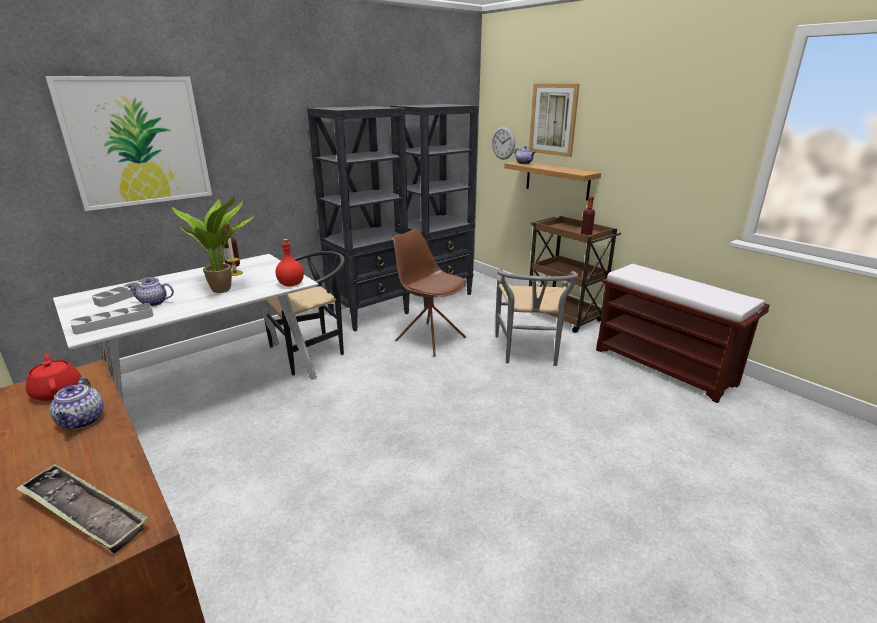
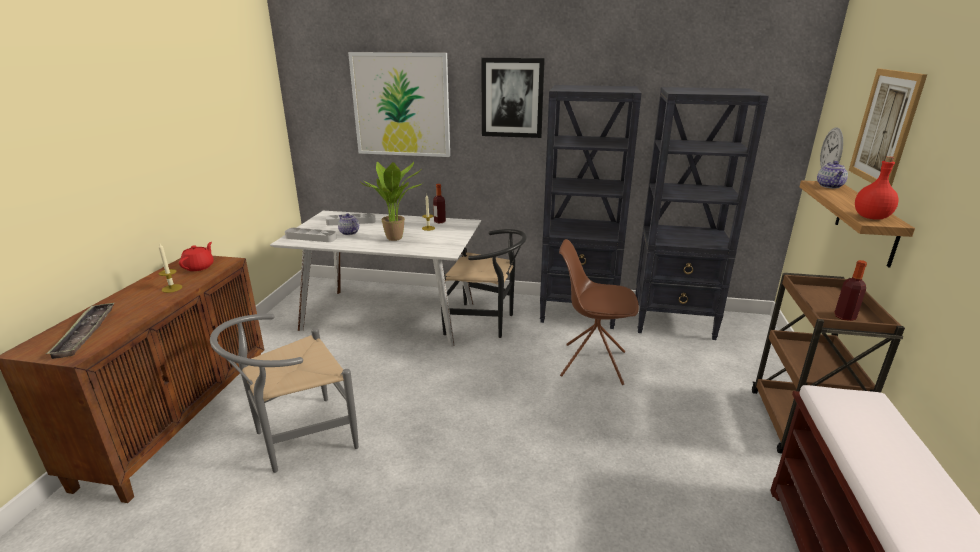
camera: 50 degrees right, 0 degrees up
(82, 421) = (172, 288): teapot -> candle
(268, 123) = (512, 98): none -> picture
(291, 284) = (438, 251): red bottle -> red bottle (871, 217)
(429, 339) = (591, 363): brown chair -> brown chair turned 75 degrees counterclockwise
(529, 353) = (671, 438): grey chair -> grey chair (297, 439)

